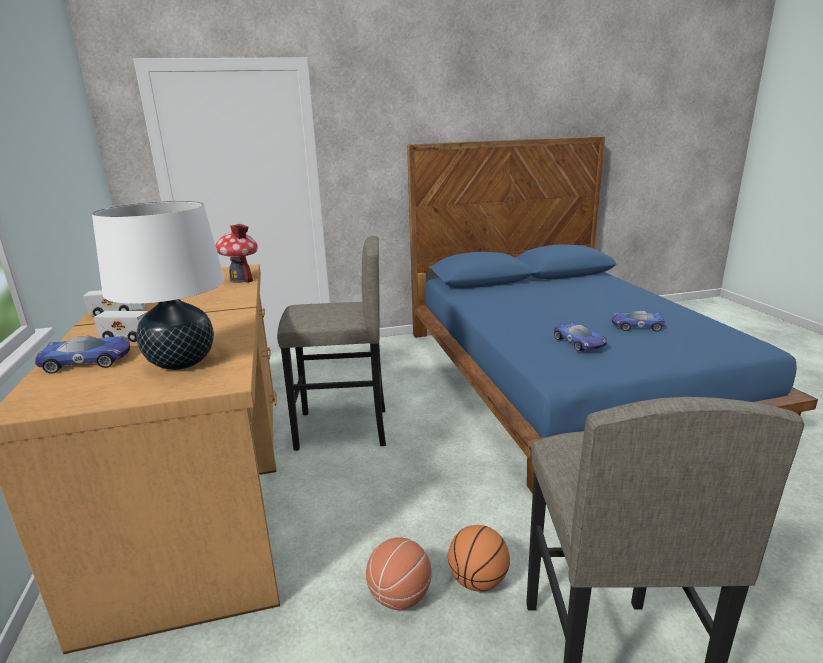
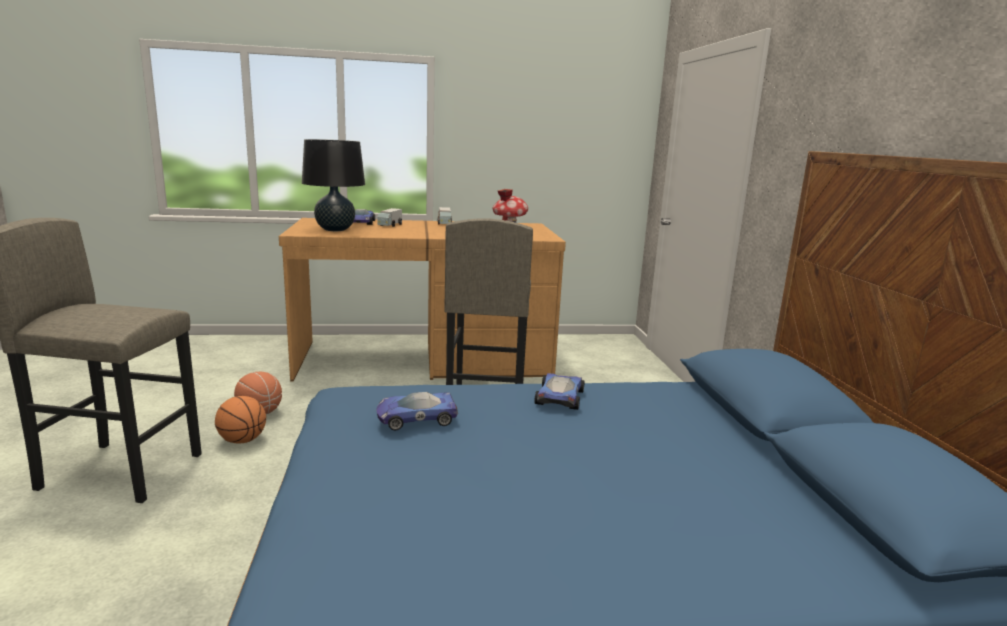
camera: 95 degrees right, 5 degrees down
(181, 362) = (335, 229): white table lamp -> black table lamp
(636, 326) = (474, 494): toy car -> toy car (560, 397)

